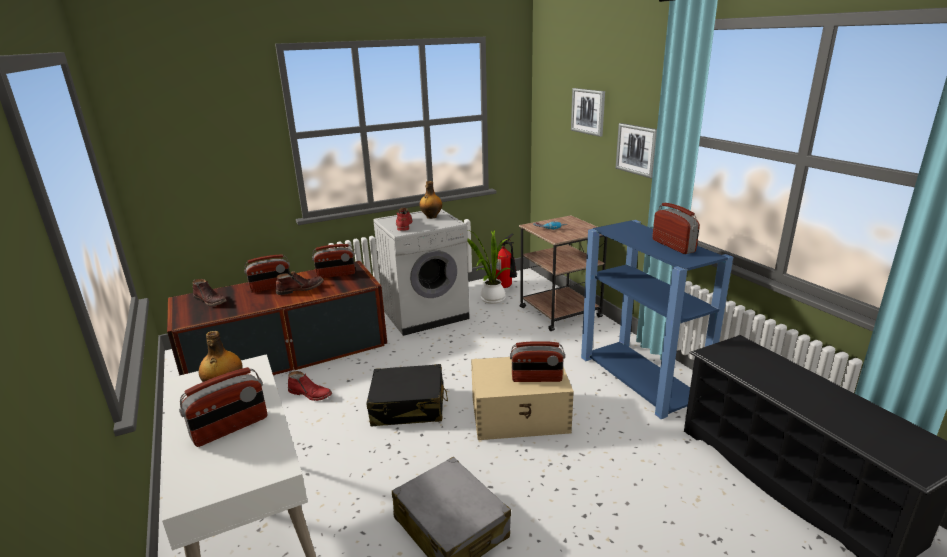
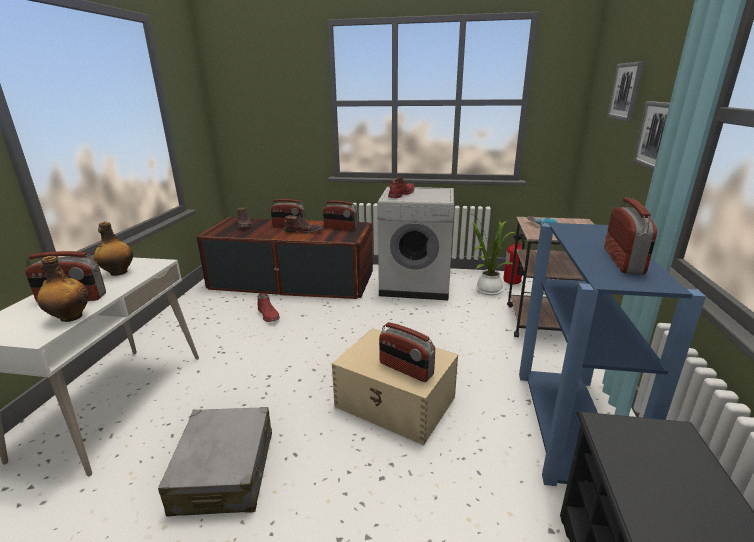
camera: 35 degrees right, 0 degrees up
(408, 406) = (317, 353): black suitcase -> none
(431, 217) = (433, 193): bottle -> bottle (70, 317)

